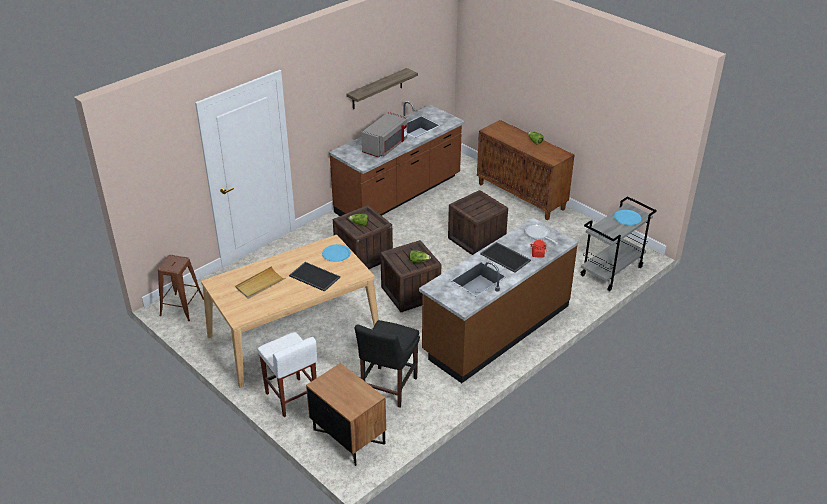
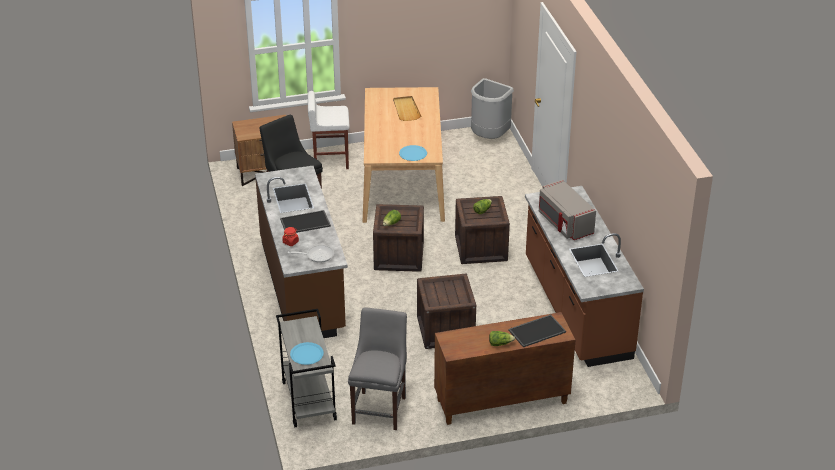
camera: 120 degrees right, 0 degrees up
(182, 307) = (489, 137): brown stool -> grey trash can
(313, 277) = (391, 135): tray -> tray (537, 330)
(377, 89) = (617, 188): shelf -> none
(582, 239) = (380, 408): none -> grey chair

